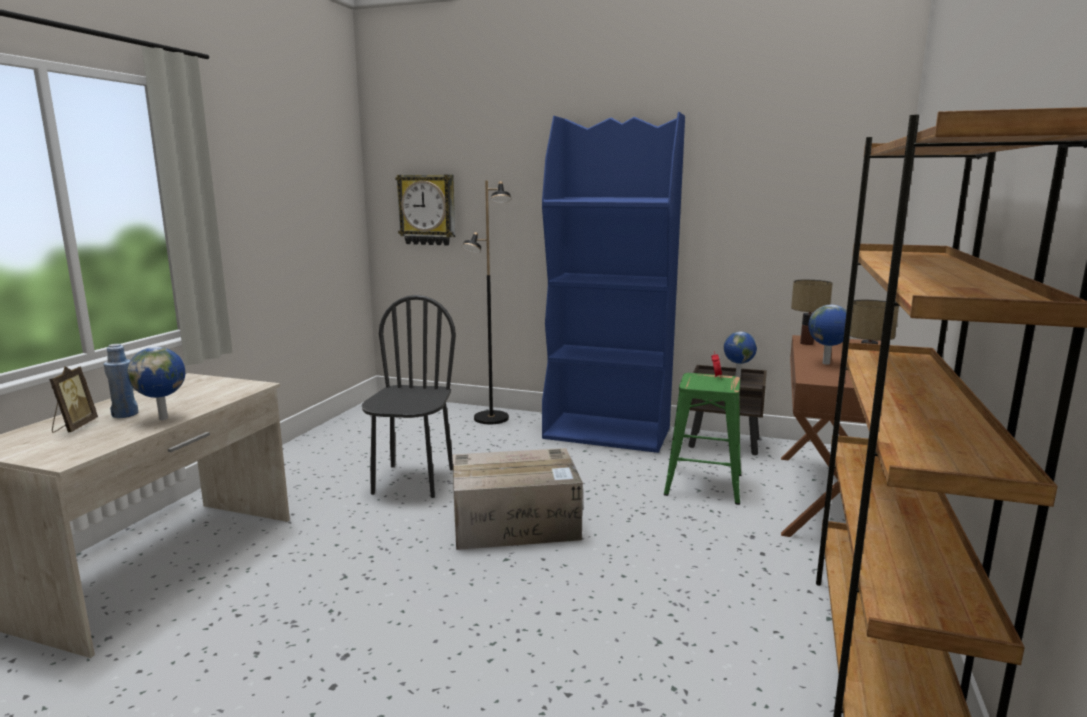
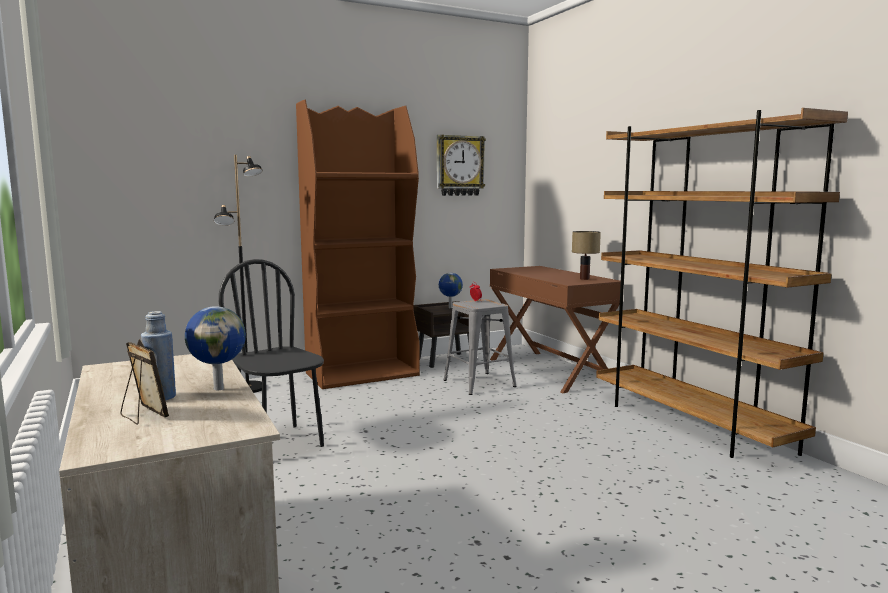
camera: 45 degrees left, 5 degrees down
(427, 210) = (144, 185): wall clock -> wall clock (459, 166)
(516, 522) = (417, 437): cardboard box -> none
(608, 433) = (363, 374): blue bookcase -> brown bookcase
(702, 484) = (478, 383): green stool -> grey stool
(807, 343) = (511, 271): table lamp -> none
(826, 364) = (551, 277): globe -> none

